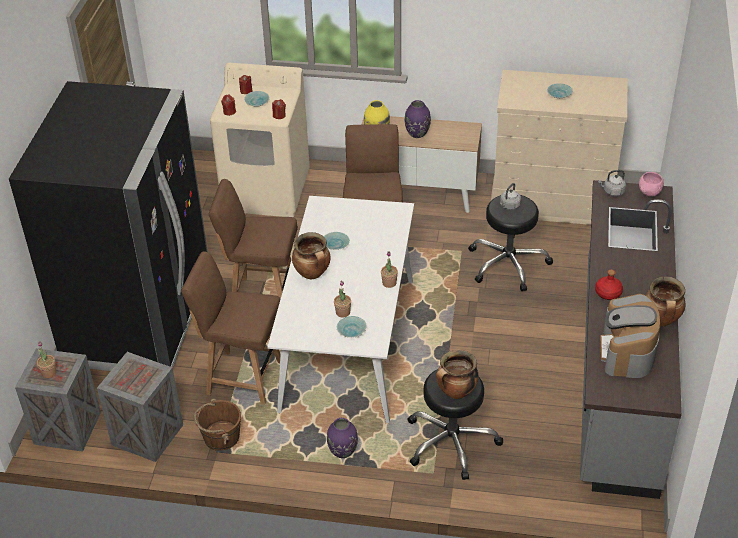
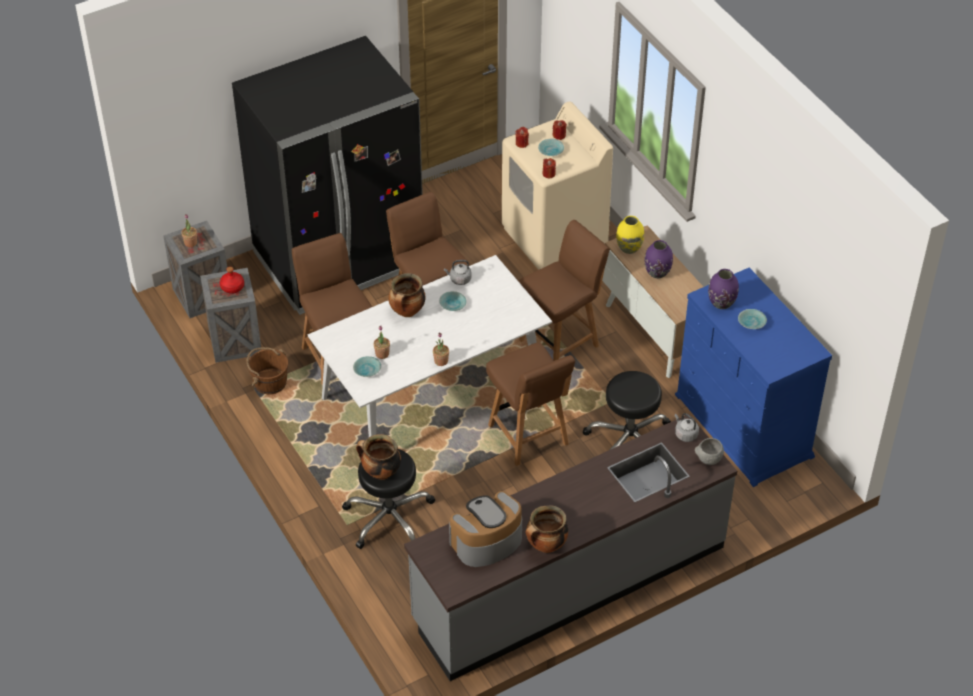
camera: 50 degrees right, 5 degrees up
(342, 451) = (320, 459): purple vase -> purple vase (721, 303)
(449, 313) = (529, 436): none -> brown chair
(509, 206) = (634, 386): grey kettle -> grey kettle (459, 279)
(552, 202) = (743, 426): beige dresser -> blue dresser
(608, 293) = (546, 496): red bottle -> red bottle (232, 287)
(649, 194) = (708, 460): pink bowl -> grey bowl

